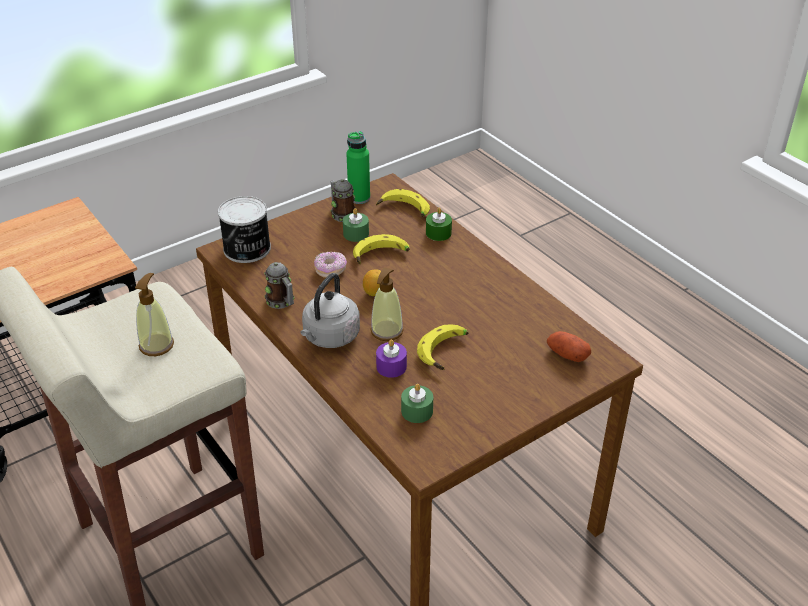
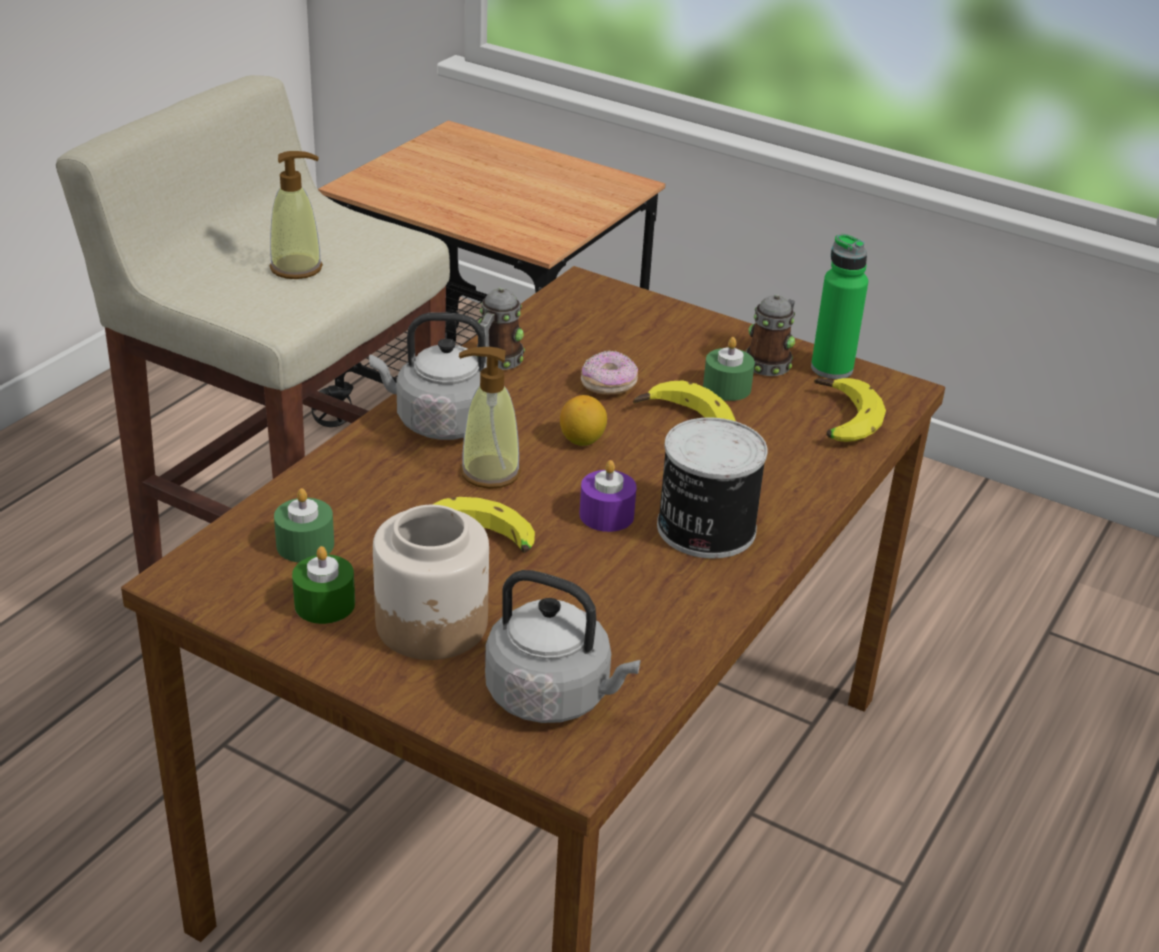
camera: 65 degrees right, 5 degrees down
(247, 249) = (602, 304): can -> can (704, 529)
(391, 367) = (402, 496): purple candle -> purple candle (606, 515)
(438, 233) = (806, 470): green candle -> green candle (324, 604)
(502, 380) = (432, 624): none -> jar
(567, 354) = (553, 696): potato -> grey kettle

